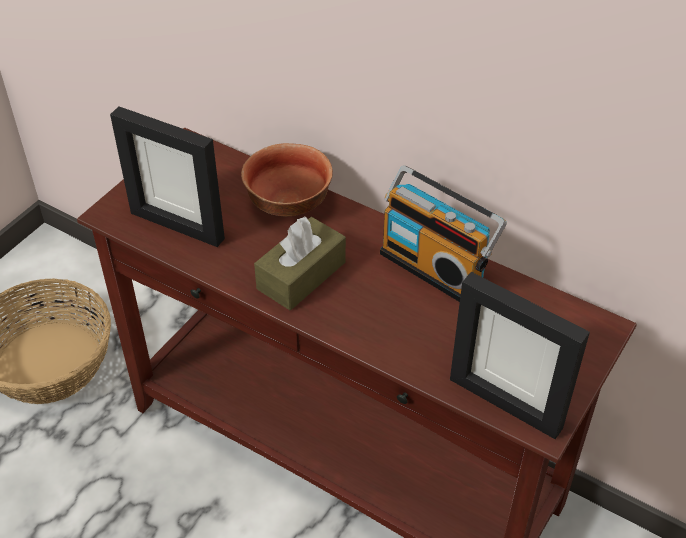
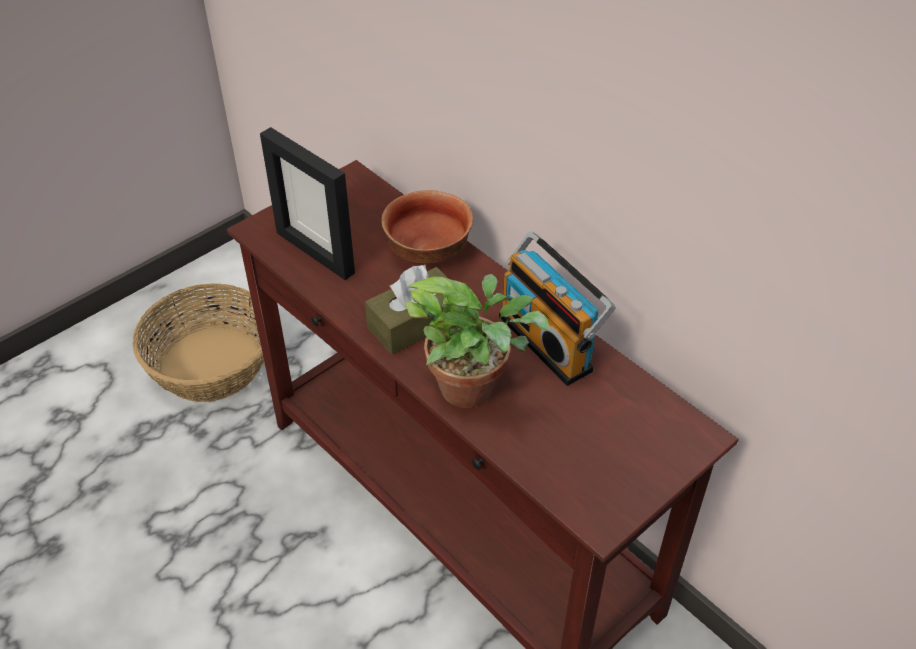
camera: 15 degrees right, 0 degrees up
(381, 327) = (474, 388): none -> potted plant
(506, 401) = (572, 489): picture frame -> none

